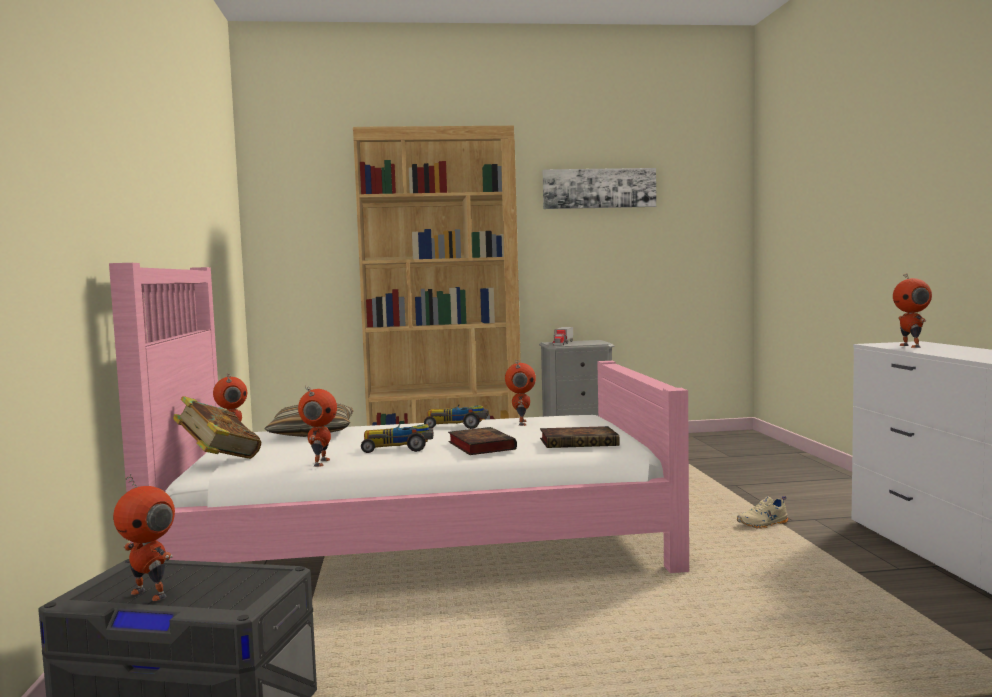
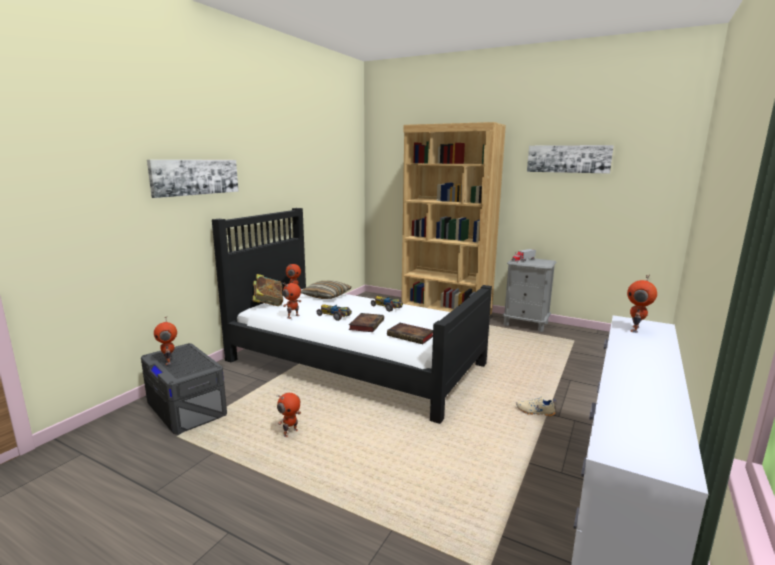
camera: 35 degrees right, 10 degrees up
(77, 159) = (195, 177): none -> picture
(418, 544) = (354, 362): pink bed -> black bed
(521, 423) = (417, 313): toy robot -> toy robot (290, 433)

